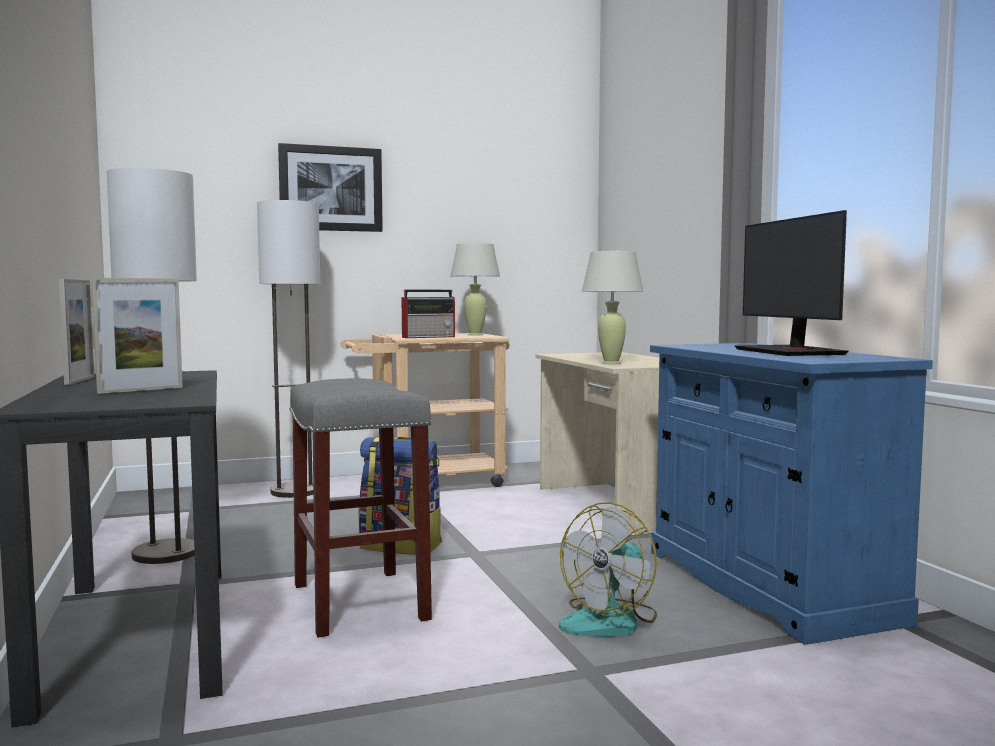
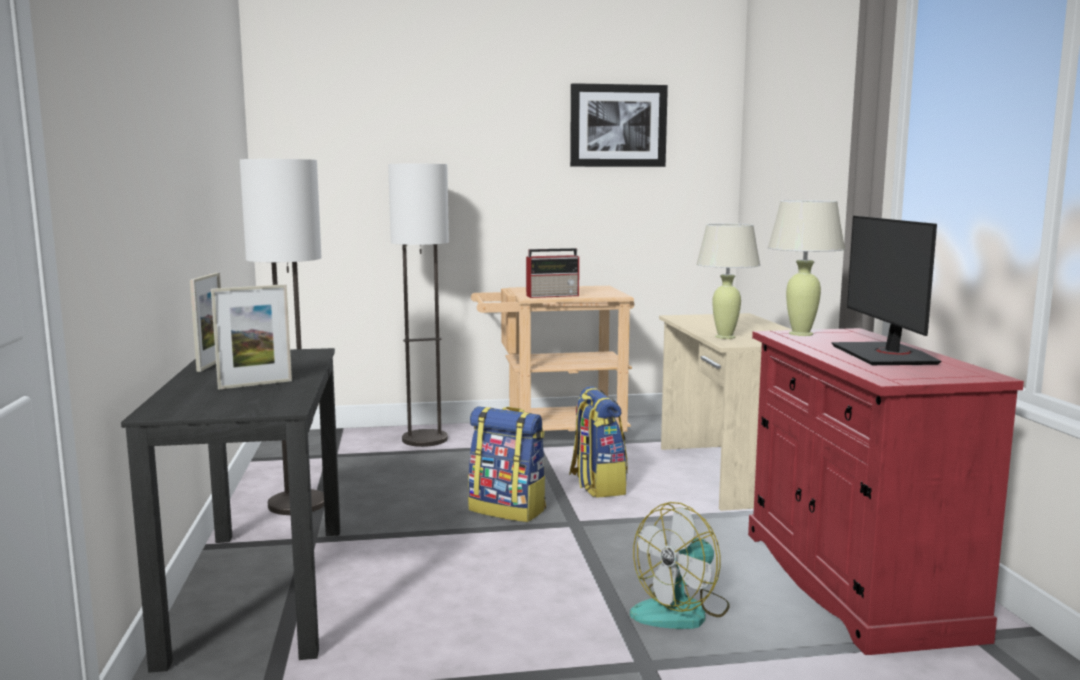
camera: 10 degrees right, 5 degrees up
(331, 189) = (463, 143): picture -> picture (618, 126)
(361, 602) = (456, 571): grey stool -> none
(475, 335) = (602, 291): beige table lamp -> beige table lamp (801, 334)
(487, 521) = (597, 486): none -> backpack
(766, 585) = (853, 582): blue cabinet -> red cabinet

